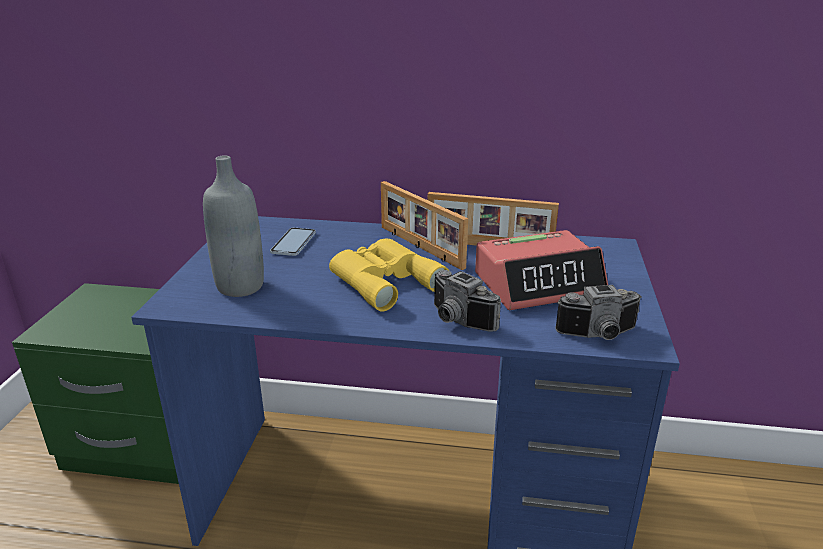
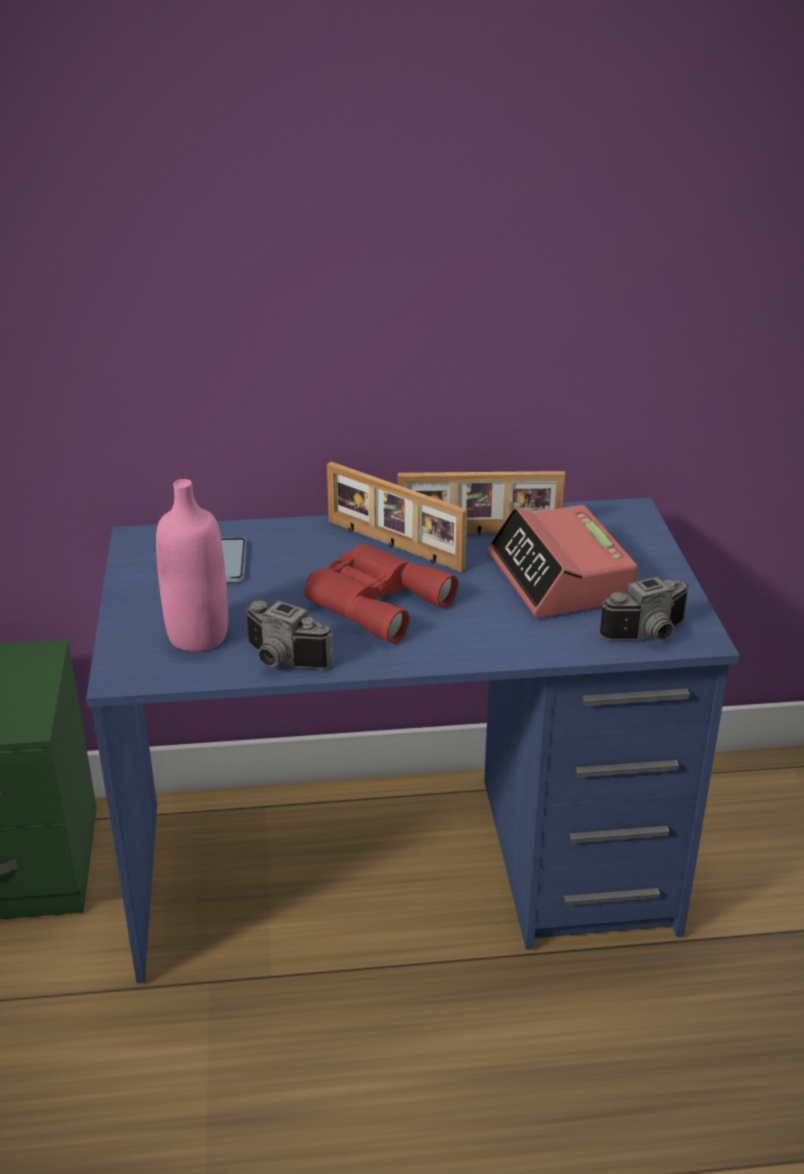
camera: 15 degrees left, 5 degrees up
(240, 286) = (198, 636): grey bottle -> pink bottle
(384, 280) = (373, 600): yellow binoculars -> red binoculars
(457, 321) = (487, 642): camera -> camera (282, 661)
(539, 284) = (560, 578): alarm clock -> alarm clock turned 105 degrees clockwise

